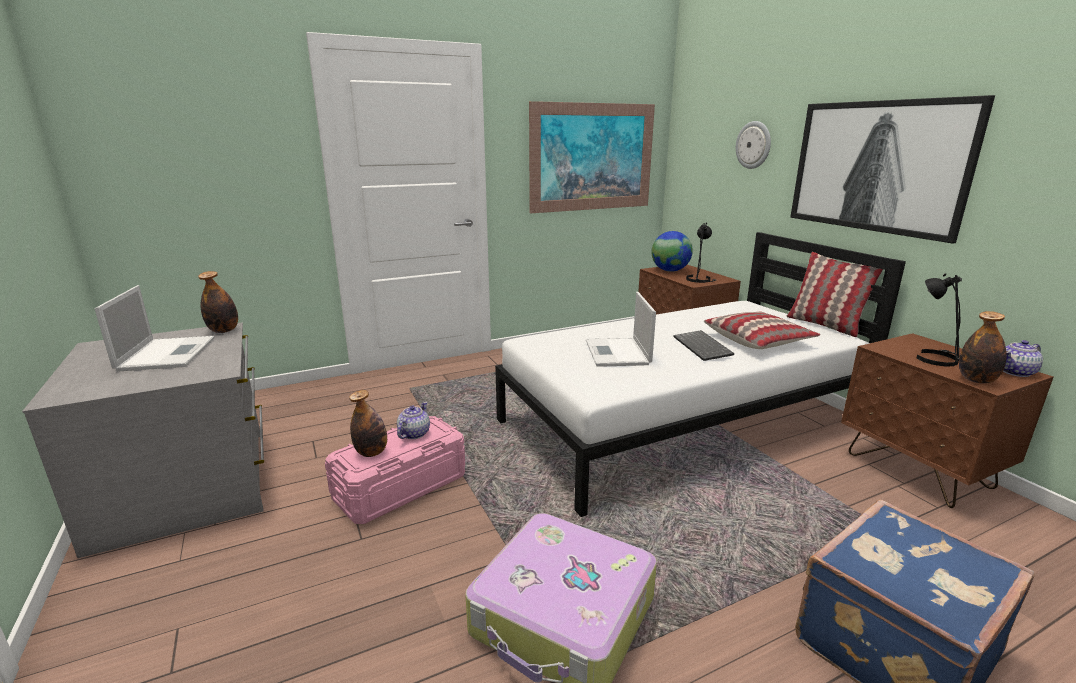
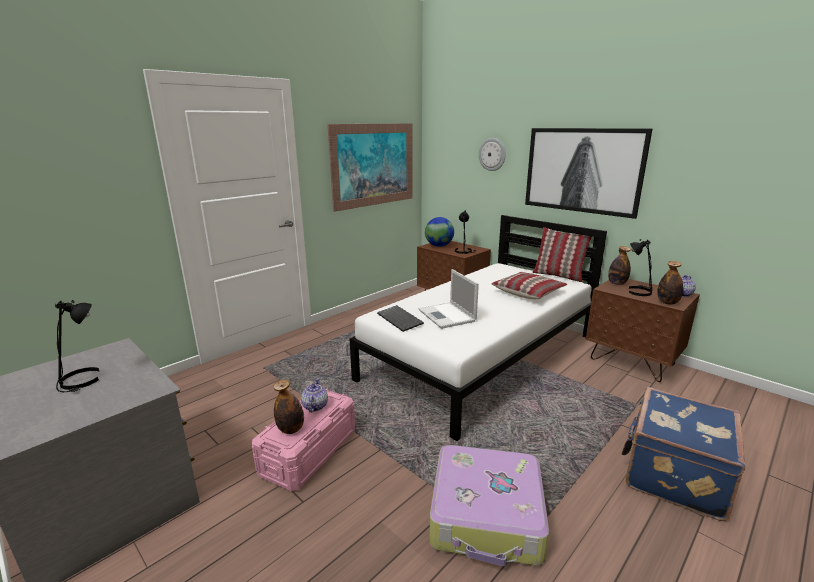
camera: 20 degrees left, 0 degrees up
(167, 353) = (81, 381): laptop -> black table lamp
(224, 331) = (118, 349): bottle -> bottle (617, 283)
(703, 347) = (499, 302): keyboard -> keyboard (401, 319)

